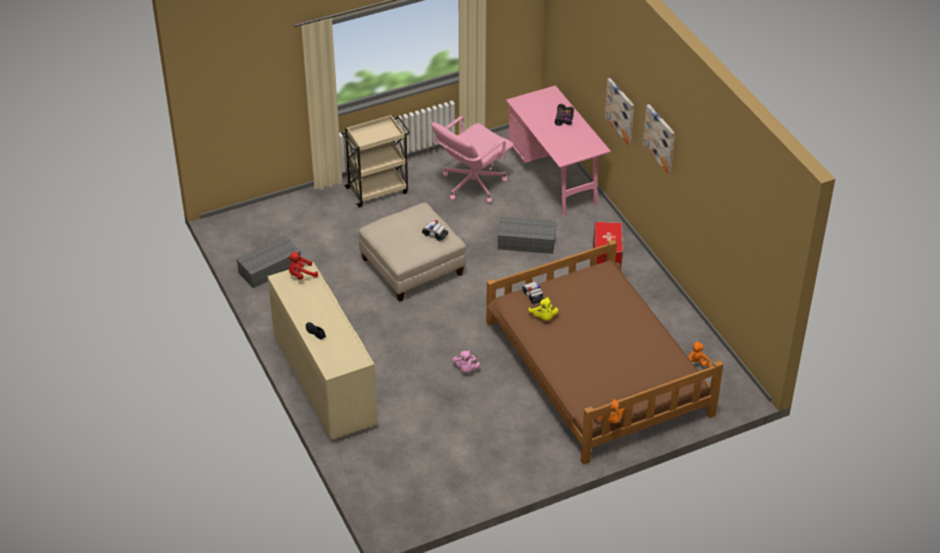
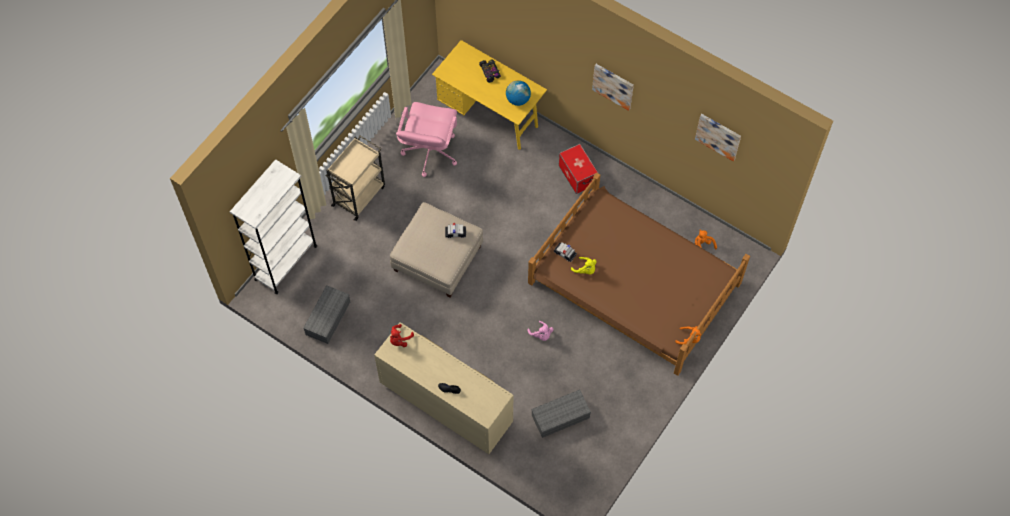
camera: 30 degrees left, 20 degrees up
(267, 212) = (285, 262): none -> white bookcase
(527, 242) = (509, 189): grey storage box -> grey storage box (561, 416)
(555, 178) = (490, 115): pink desk -> yellow desk
(574, 148) = (518, 99): none -> globe
(620, 110) = (556, 63): picture -> picture (718, 136)

